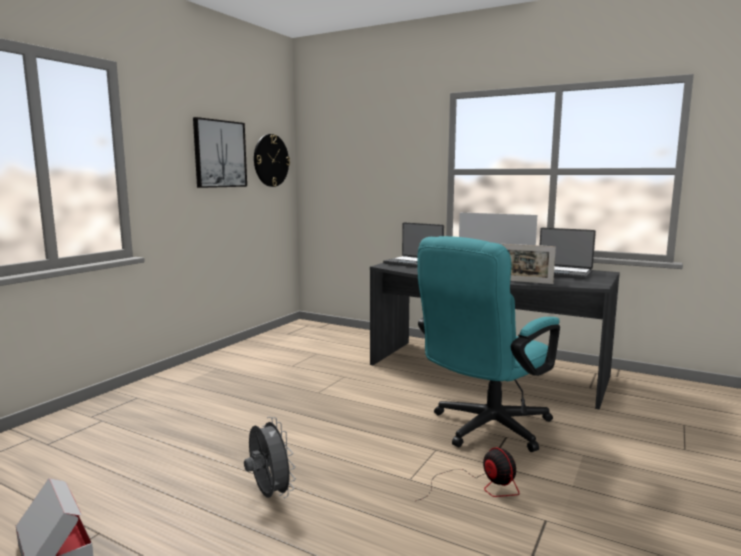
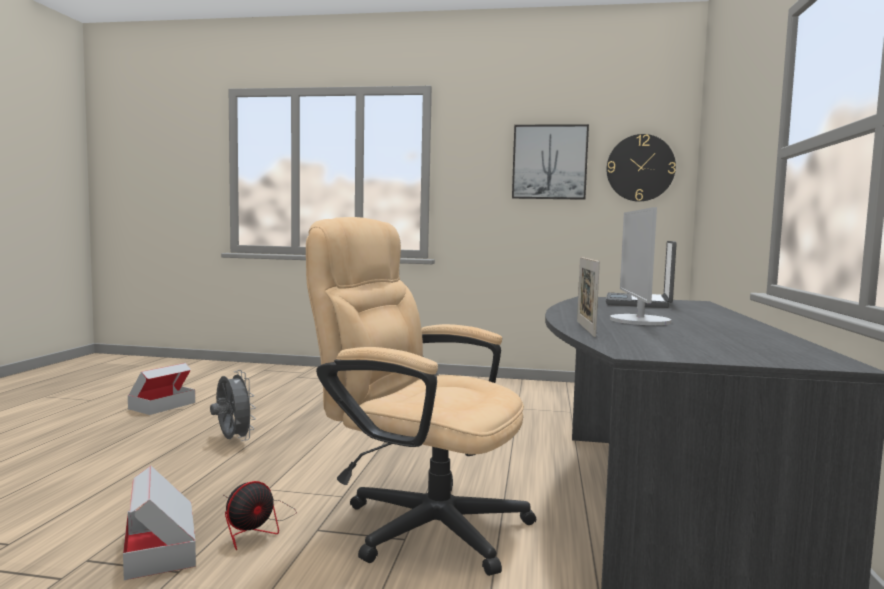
camera: 70 degrees right, 5 degrees down
(269, 495) = (232, 440): grey fan -> grey fan turned 75 degrees counterclockwise
(484, 429) = (419, 522): turquoise office chair -> beige office chair
(512, 530) = (160, 549): none -> cardboard box
(561, 273) = (732, 342): laptop -> none

